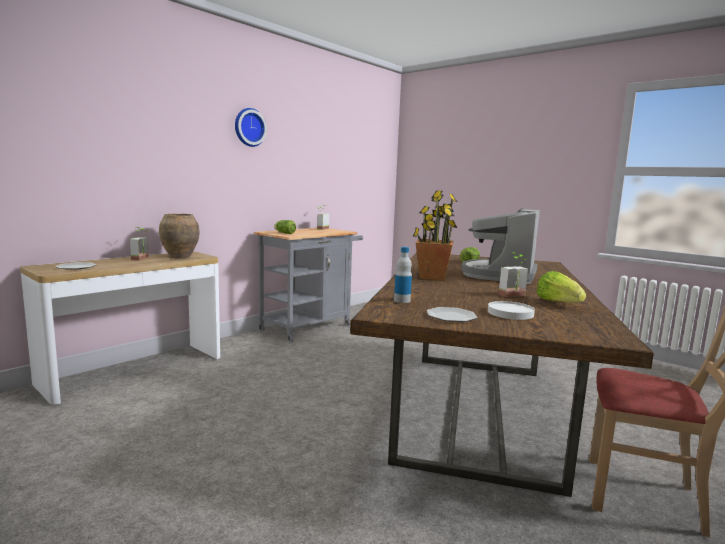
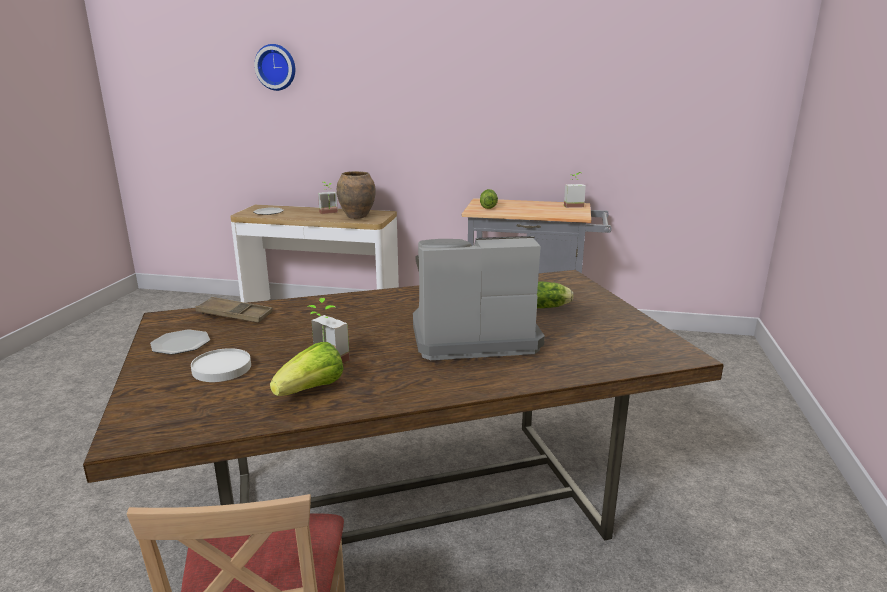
camera: 60 degrees right, 10 degrees up
(249, 127) = (472, 67): wall clock -> wall clock (276, 67)
(402, 301) = (235, 315): bottle -> brown tray
(432, 277) = (388, 306): potted plant -> none

